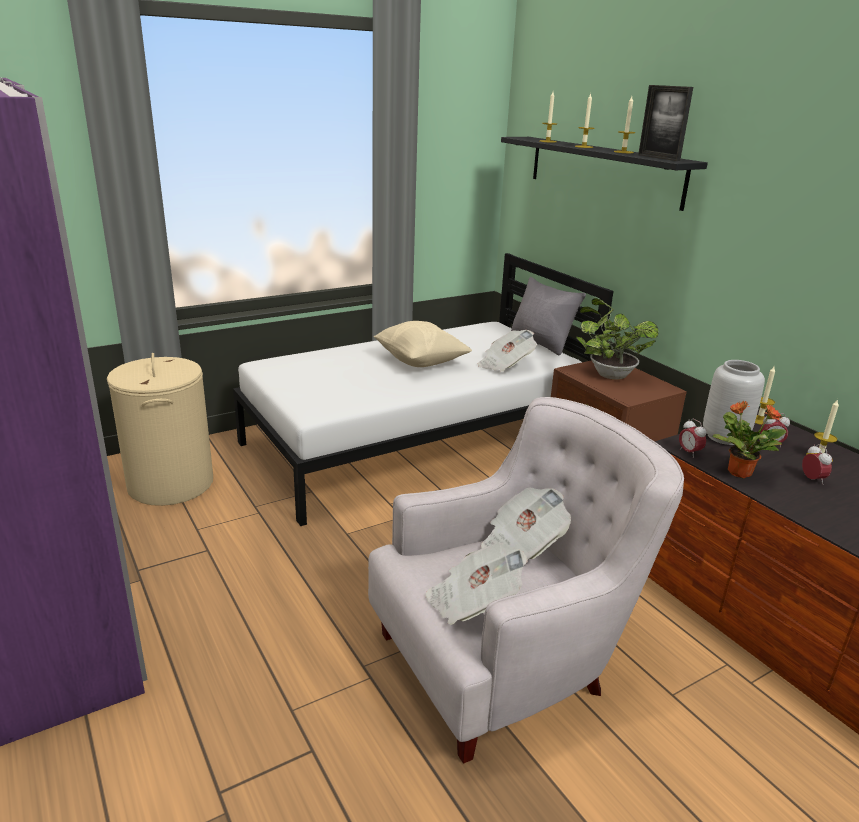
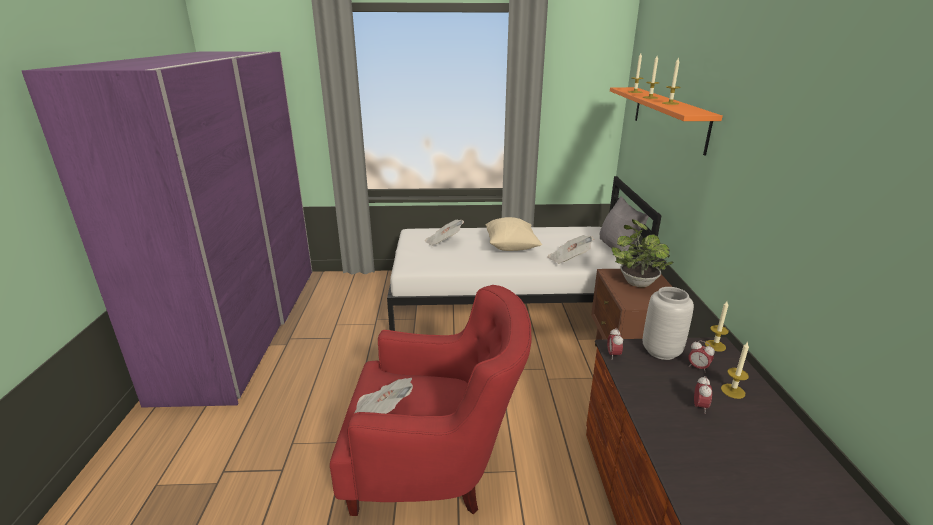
camera: 30 degrees right, 0 degrees up
(170, 484) = (345, 294): beige laundry basket -> none
(506, 660) = (434, 464): white armchair -> red armchair
(521, 544) = (453, 386): newspaper -> newspaper (443, 242)
(603, 170) = (668, 117): black shelf -> orange shelf
(658, 158) = (685, 109): picture frame -> none
(738, 472) = (636, 381): potted plant -> none

